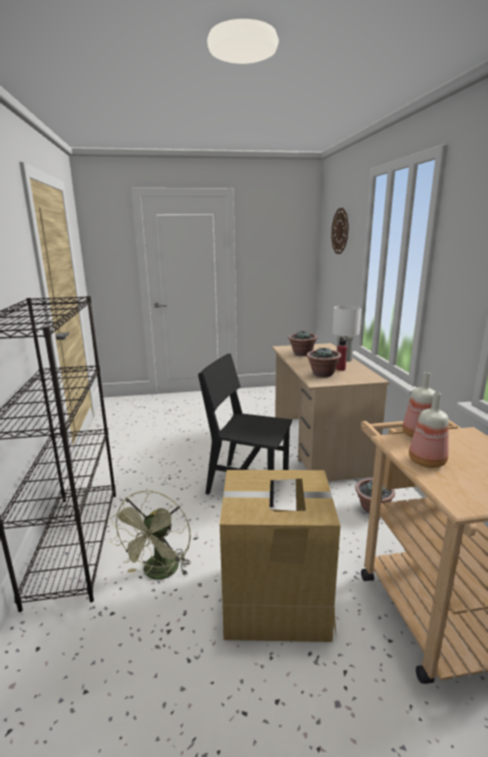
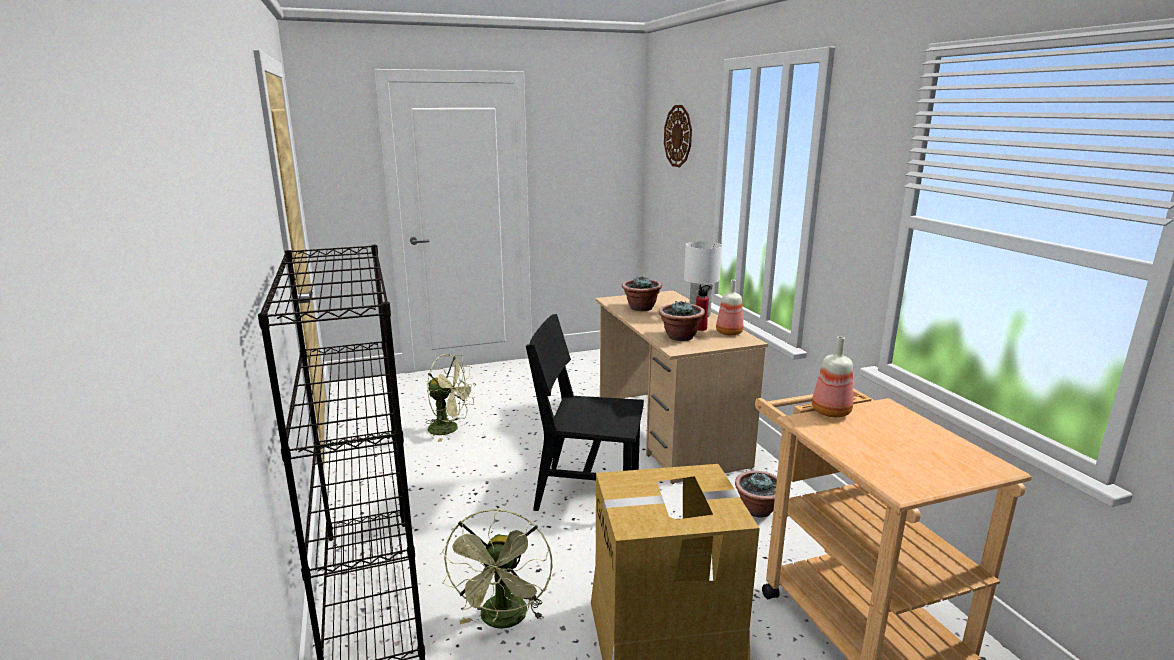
camera: 10 degrees left, 0 degrees up
(167, 433) = (450, 429): none -> green fan
(425, 461) = (848, 443): bottle -> bottle (728, 333)

